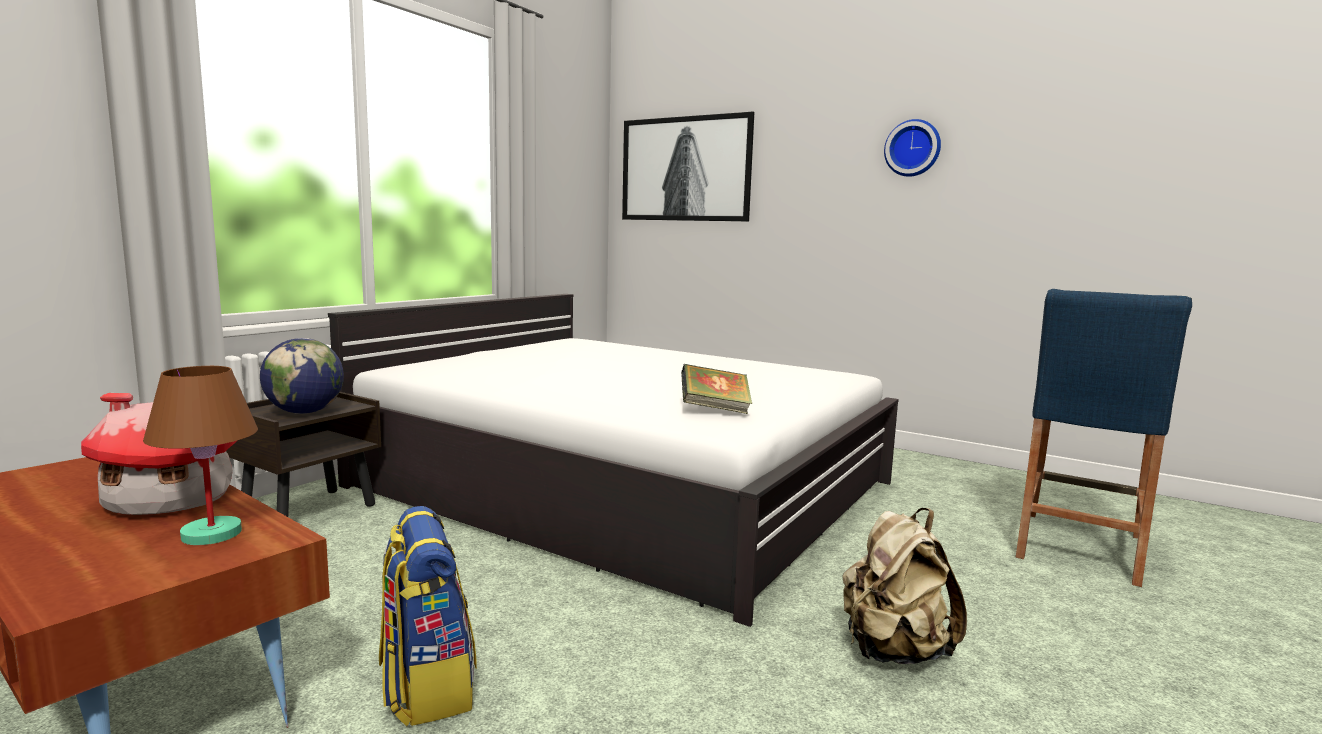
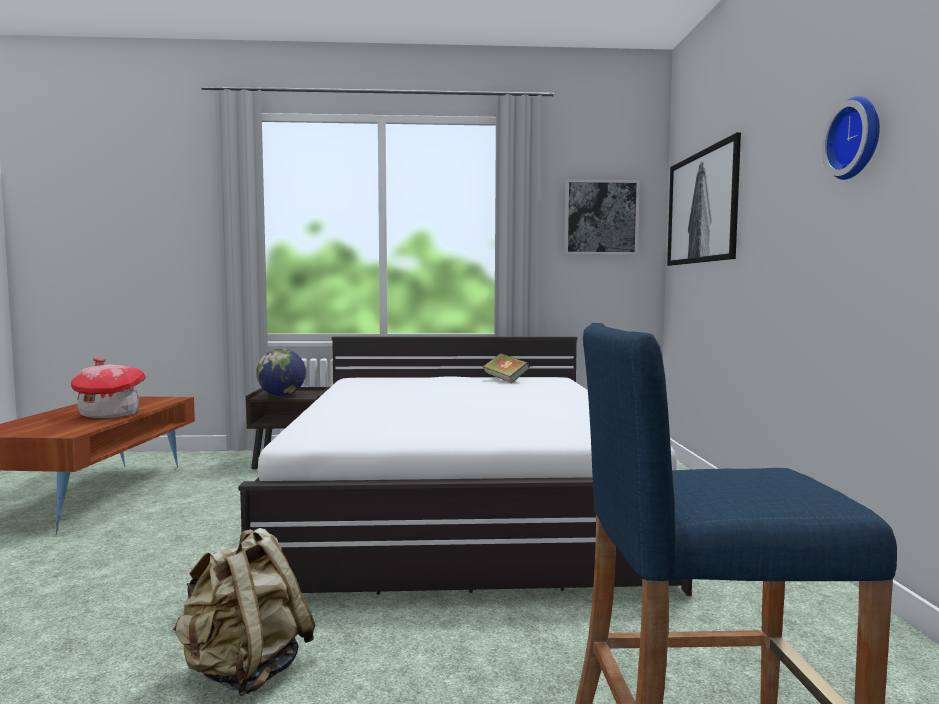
camera: 55 degrees right, 5 degrees down
(210, 534) = (68, 427): brown table lamp -> none
(426, 686) = (106, 545): backpack -> none
(567, 164) = (600, 217): none -> picture
(715, 410) = (359, 427): book -> book (505, 380)

